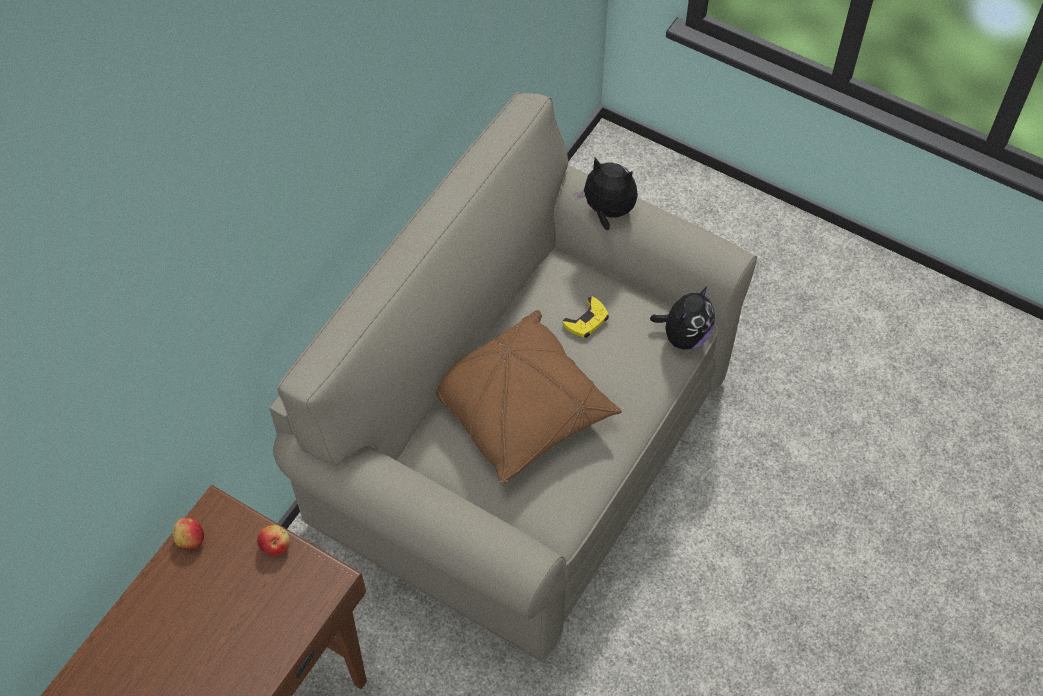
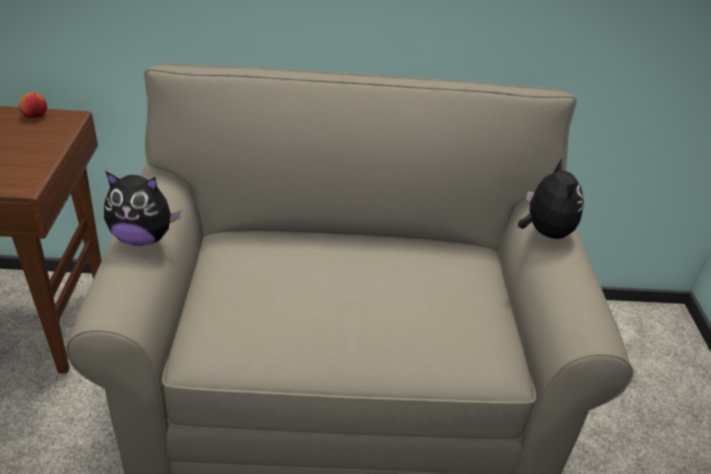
camera: 55 degrees right, 20 degrees down
(275, 545) = (45, 150): apple -> none
(521, 409) = (307, 278): brown pillow -> none
(586, 320) = (436, 286): yellow game controller -> none
(684, 336) = (493, 369): plush toy -> plush toy (143, 238)

